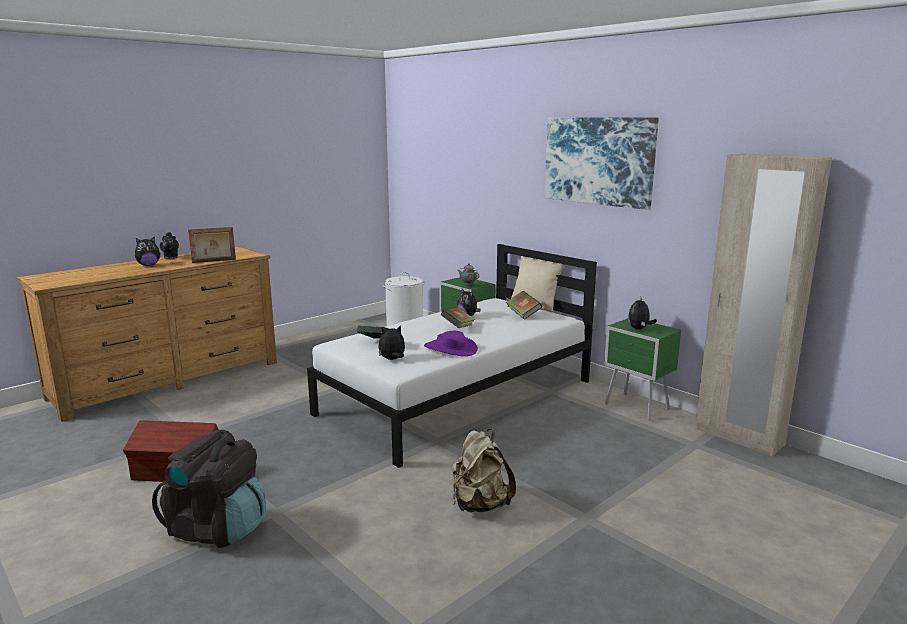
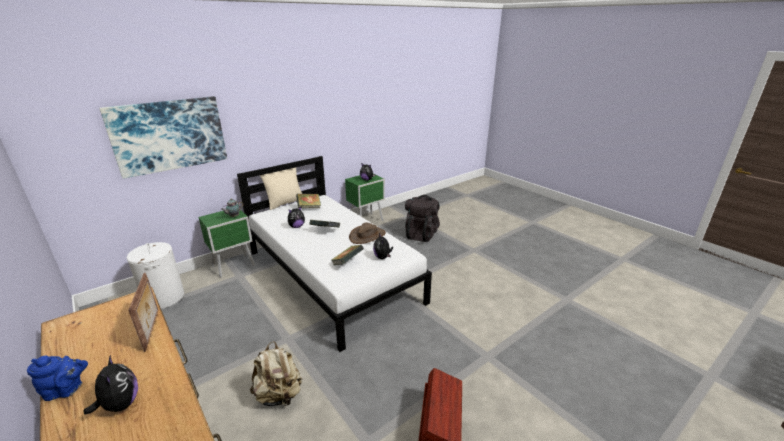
camera: 85 degrees left, 10 degrees up
(170, 257) = (66, 390): black teapot -> blue teapot
(218, 528) = (511, 383): black backpack -> black backpack (421, 234)
(450, 348) = (367, 236): purple hat -> brown hat
(479, 505) = (467, 276): beige backpack -> beige backpack (279, 395)
(598, 161) = (306, 91): picture -> picture (169, 135)
(738, 437) = (403, 205): beige wardrobe -> none

